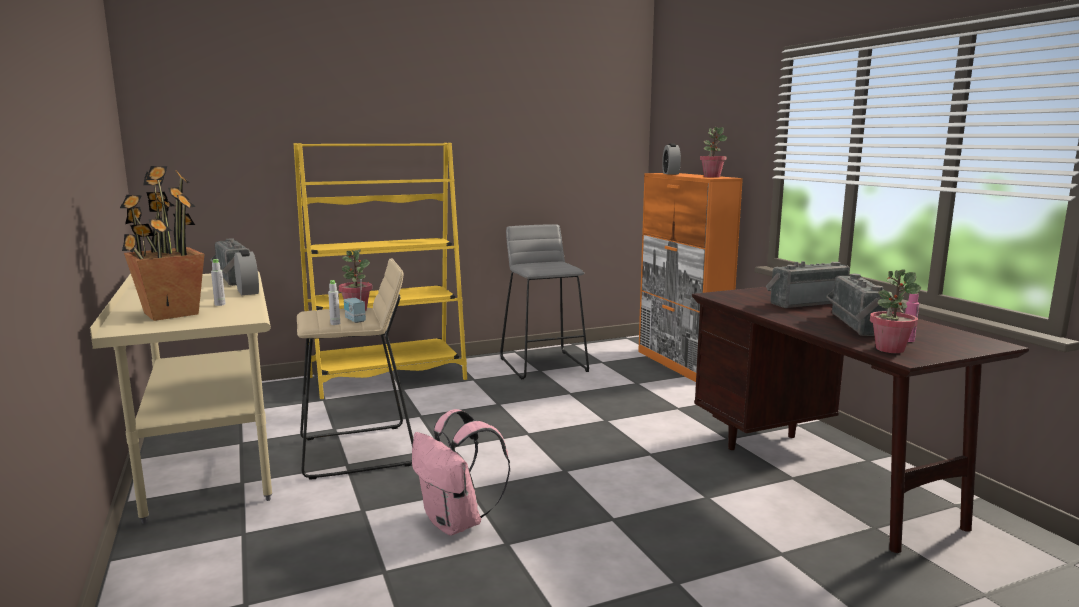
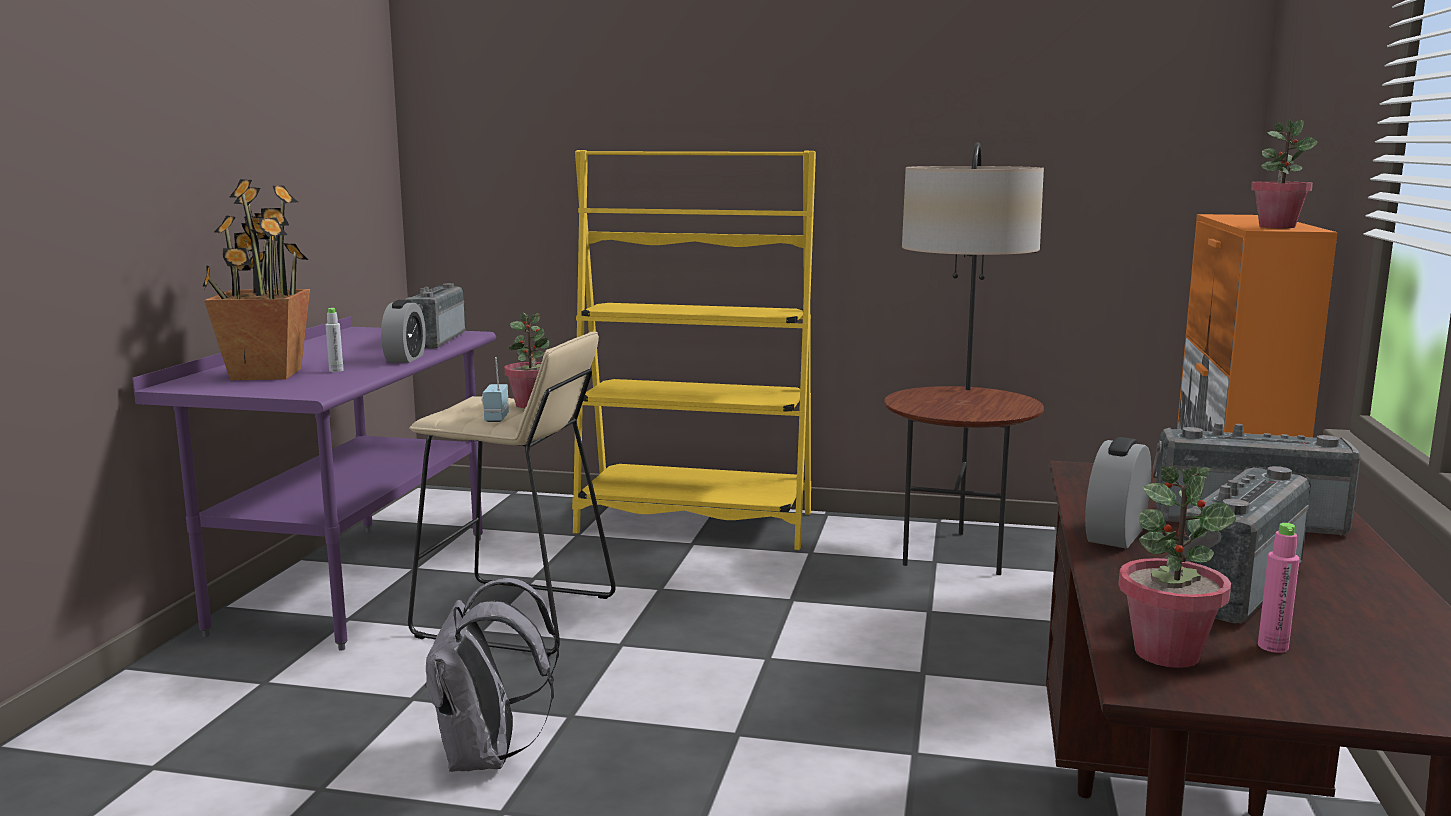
camera: 35 degrees right, 0 degrees up
(210, 461) = (355, 582): beige desk -> purple desk
(335, 323) = (462, 419): grey bottle -> none
(457, 523) = (486, 757): pink backpack -> grey backpack
(544, 364) = (955, 553): grey stool -> floor lamp
(670, 173) = (1238, 217): alarm clock -> alarm clock (1115, 535)

